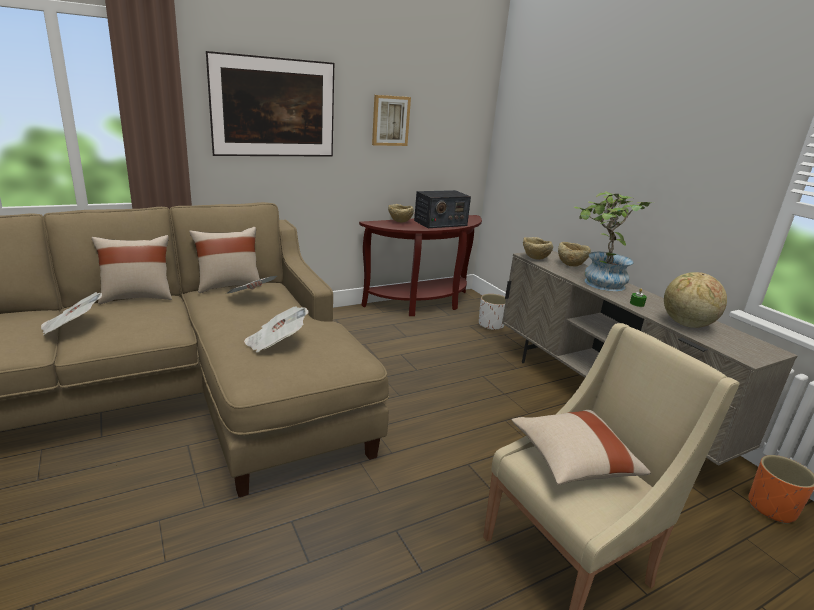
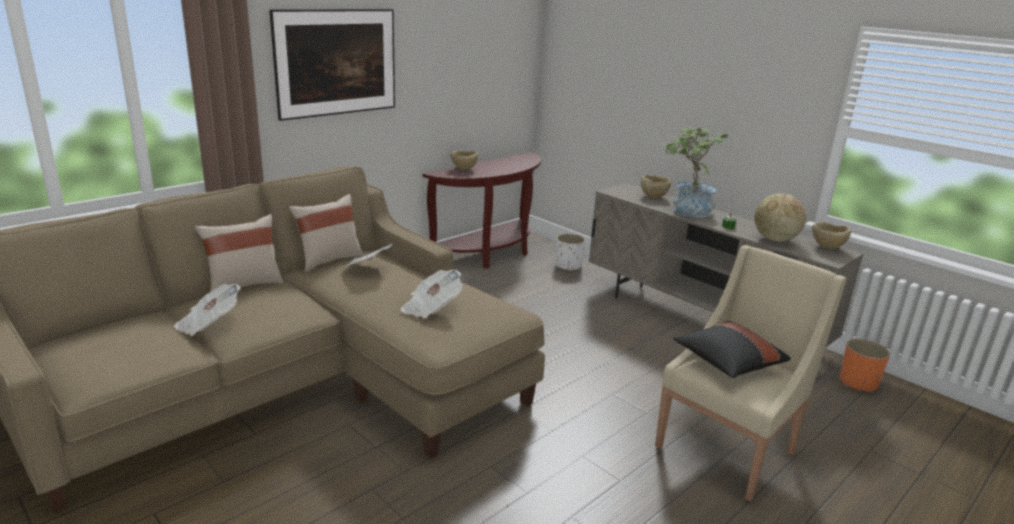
camera: 15 degrees left, 0 degrees up
(390, 120) = (447, 63): picture -> none
(440, 223) = (504, 166): radio -> none
(534, 259) = (618, 194): beige bowl -> beige bowl (827, 247)
(572, 461) = (727, 363): beige pillow -> black pillow

